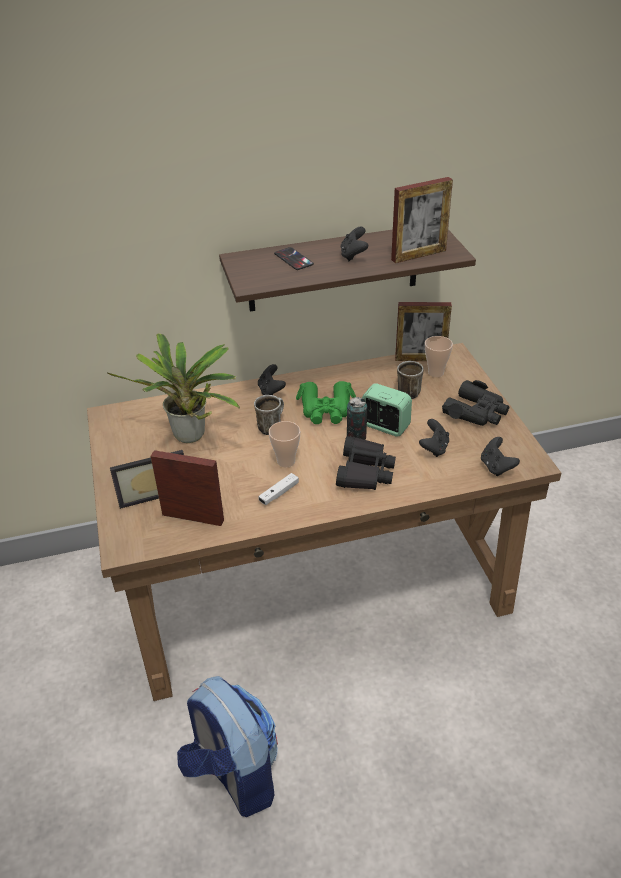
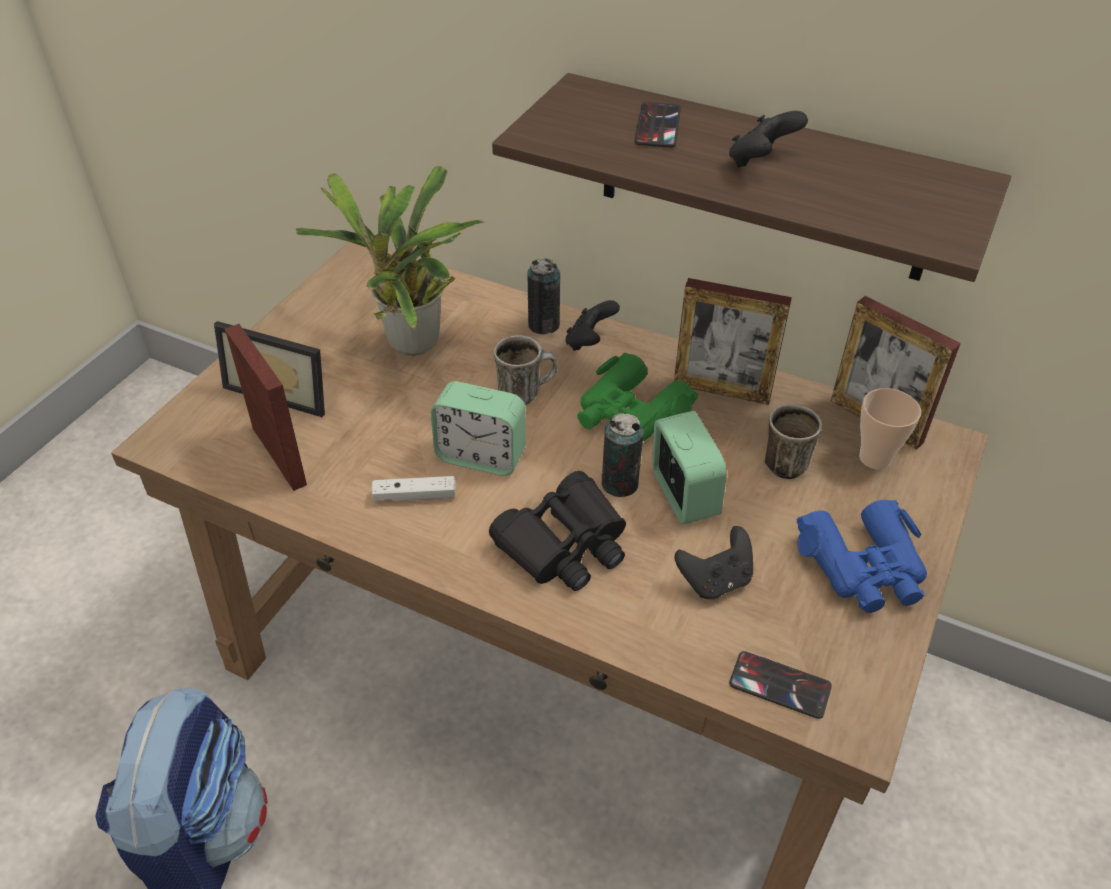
camera: 40 degrees right, 5 degrees up
(241, 395) = (544, 325): none -> can
(286, 461) = (481, 456): cup -> alarm clock
(418, 255) = (875, 212): picture frame -> picture frame (721, 390)
(476, 412) = (864, 567): black binoculars -> blue binoculars
(496, 467) = (780, 685): black game controller -> phone

